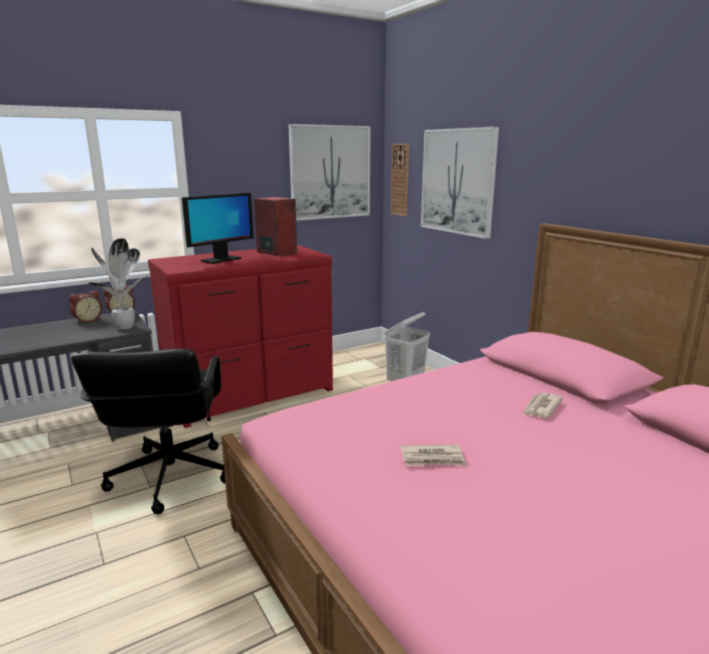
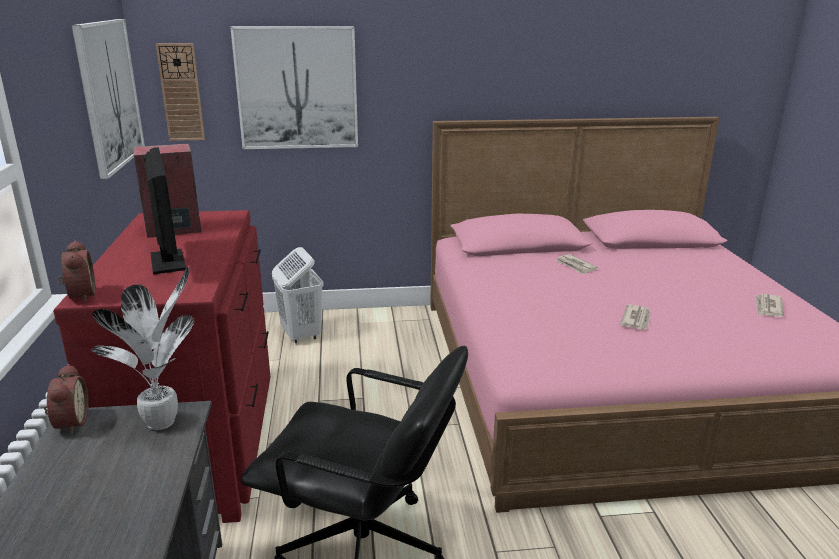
camera: 65 degrees left, 5 degrees up
(87, 320) = (57, 461): alarm clock -> alarm clock (80, 296)
(614, 571) = (768, 307): none -> newspaper

